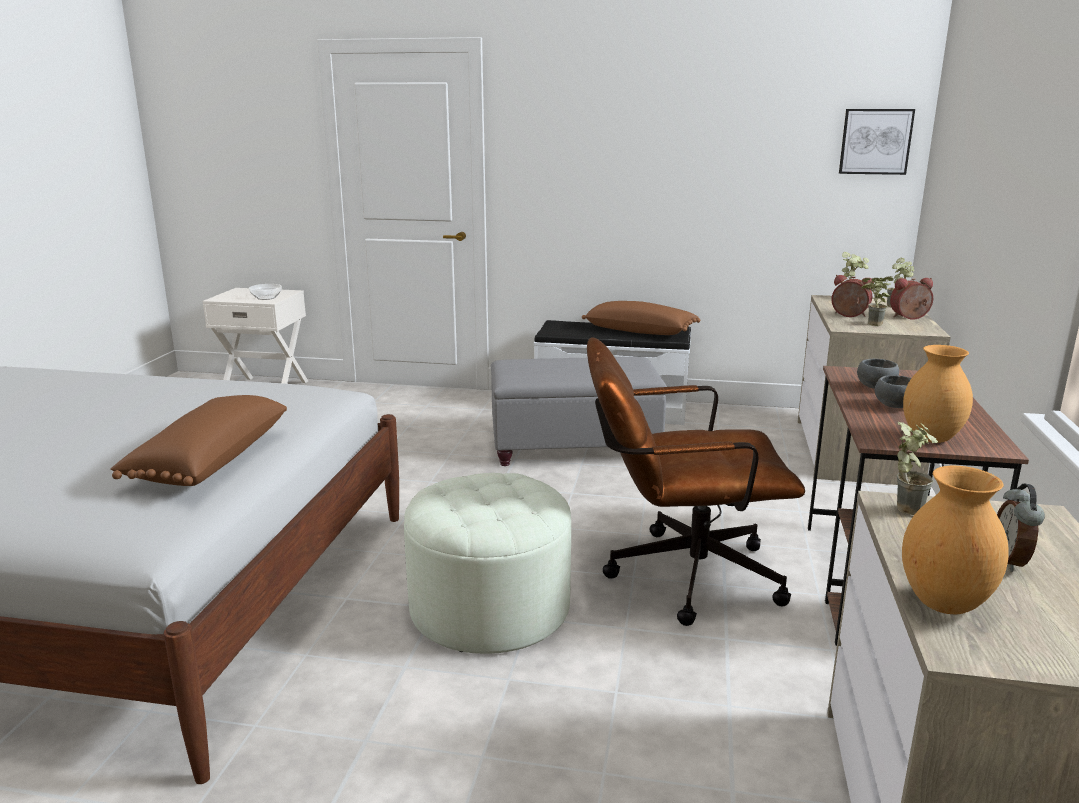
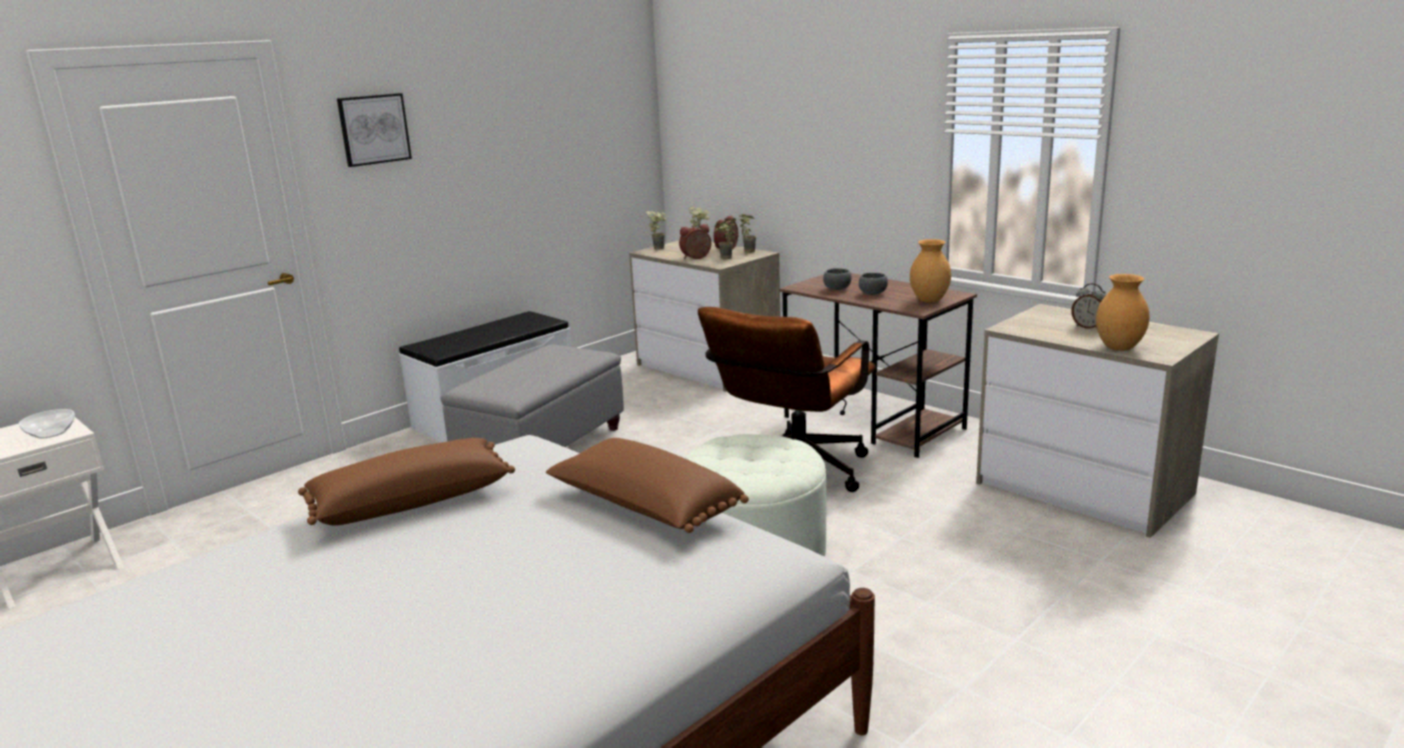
camera: 55 degrees left, 0 degrees up
(640, 331) = (509, 326): brown pillow -> brown pillow (411, 501)
(875, 141) = (628, 116): picture -> picture (374, 129)
(906, 506) = (1014, 326): potted plant -> potted plant (746, 251)

